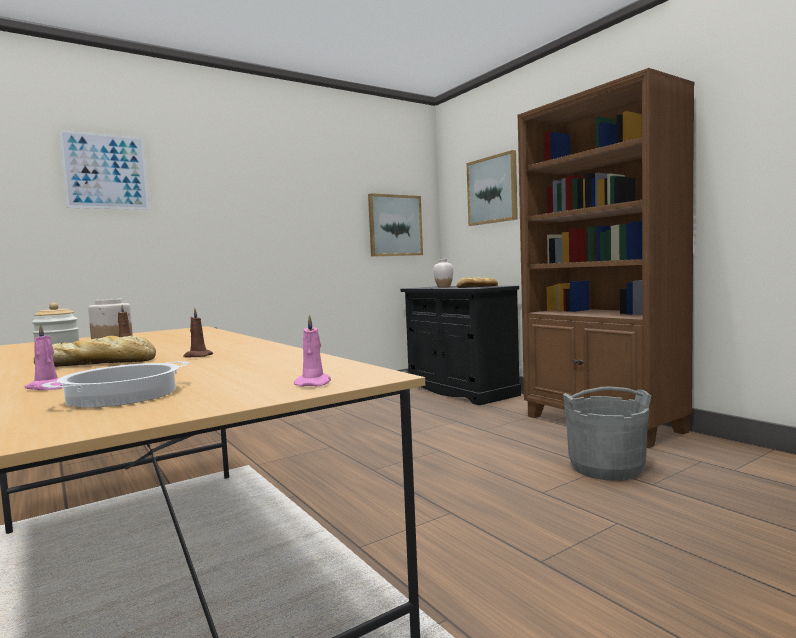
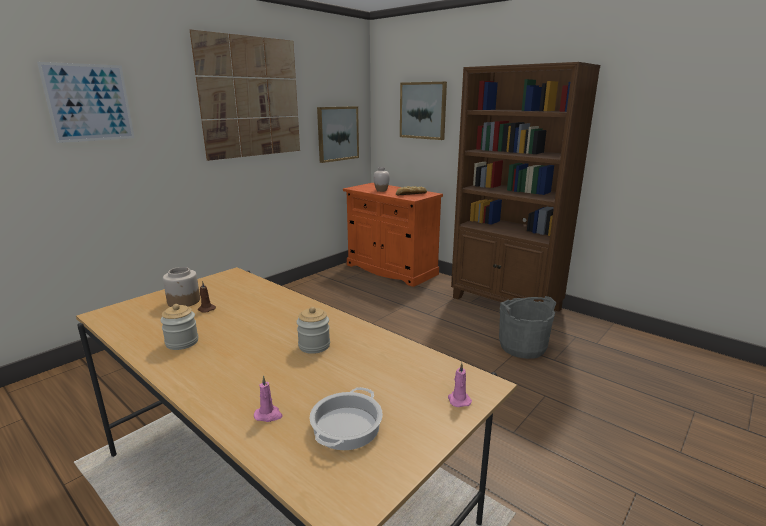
camera: 15 degrees left, 15 degrees up
(100, 363) = (247, 362): bread -> none
(197, 356) = (314, 346): brown candle -> jar
(286, 178) = (251, 98): none -> picture
(460, 390) = (391, 270): black cabinet -> orange cabinet

